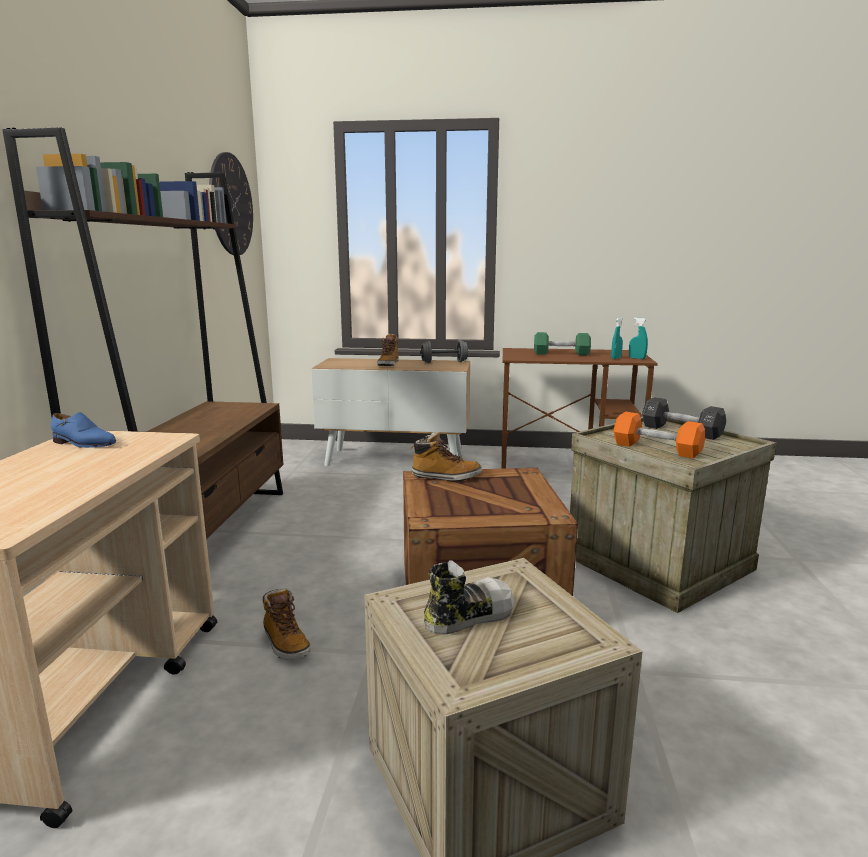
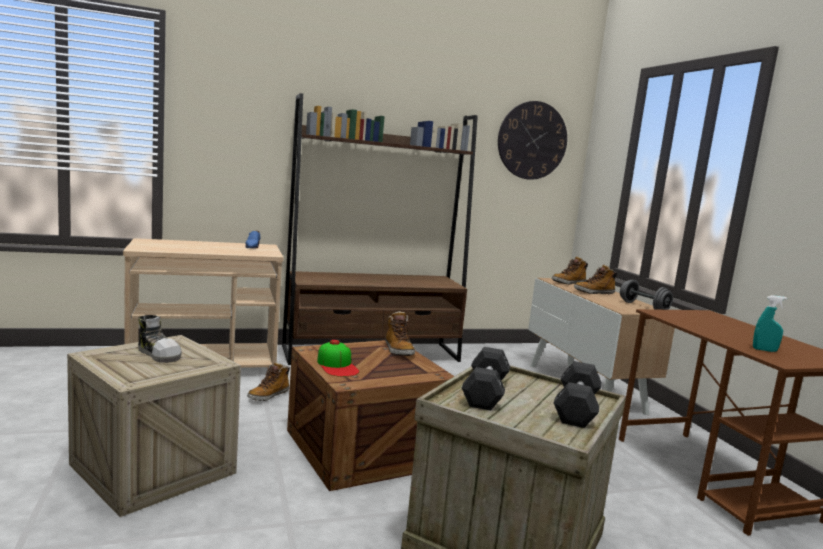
camera: 65 degrees right, 5 degrees down
(345, 364) = (568, 283): none -> boot
(492, 512) = (337, 365): none -> cap
(561, 353) = (730, 329): green dumbbell -> none
(637, 358) = (791, 360): turquoise spray bottle -> none
(656, 449) = (485, 392): orange dumbbell -> black dumbbell

